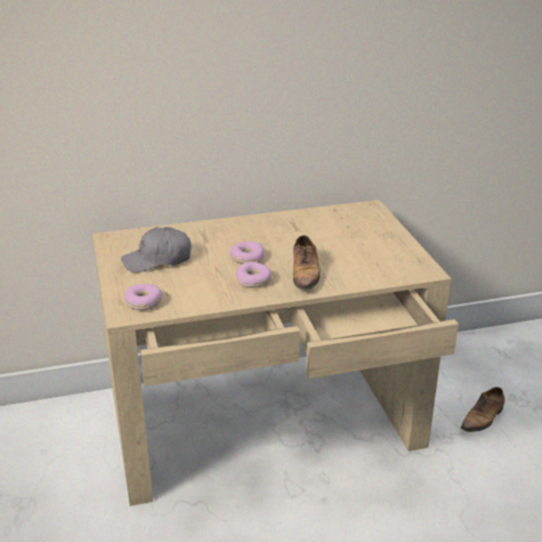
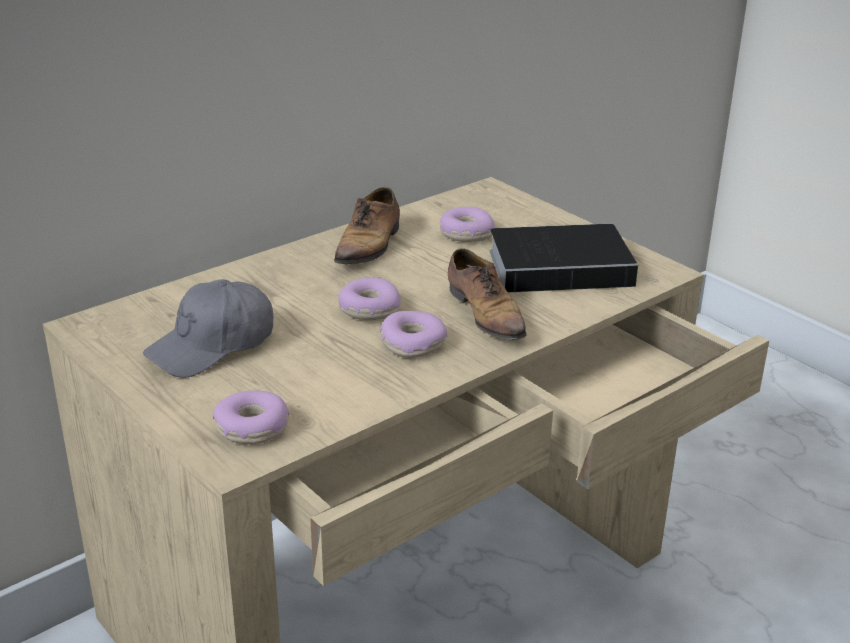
camera: 25 degrees left, 0 degrees up
(334, 229) = (465, 233): none -> donut
(372, 258) = (564, 267): none -> book
(483, 418) = (703, 486): shoe -> shoe (369, 245)

